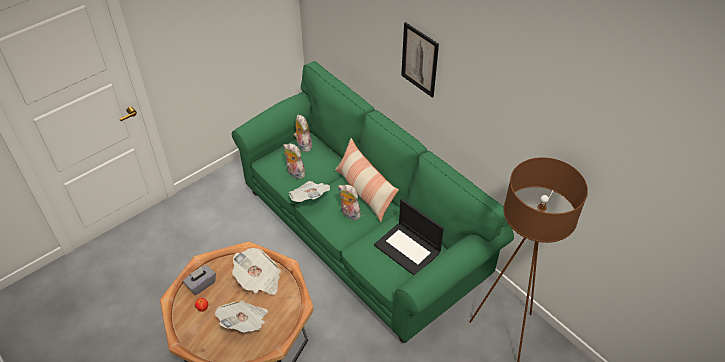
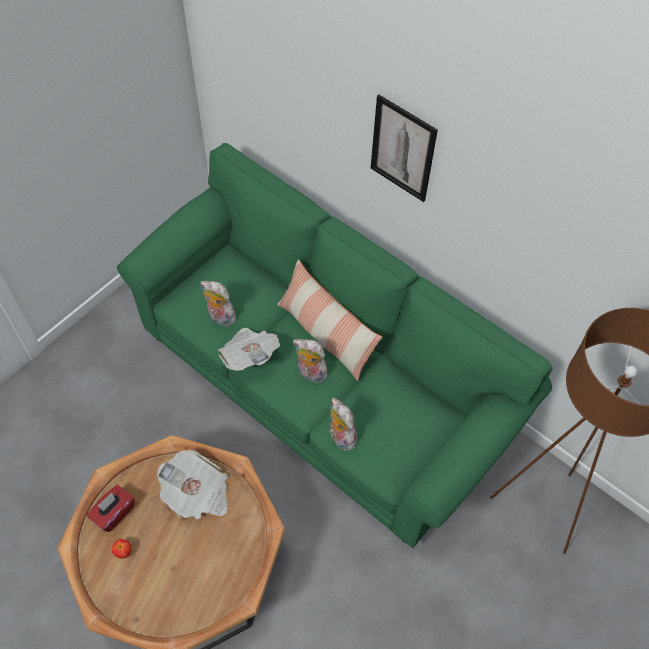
camera: 10 degrees left, 10 degrees up
(201, 284) = (114, 513): grey tissue box -> red tissue box
(245, 322) = (189, 566): newspaper -> none
(303, 145) = (223, 269): plush toy -> plush toy (340, 437)
(408, 249) = (404, 420): laptop -> none

